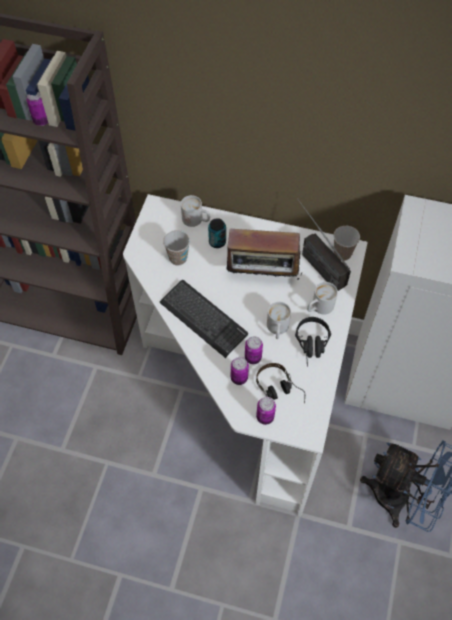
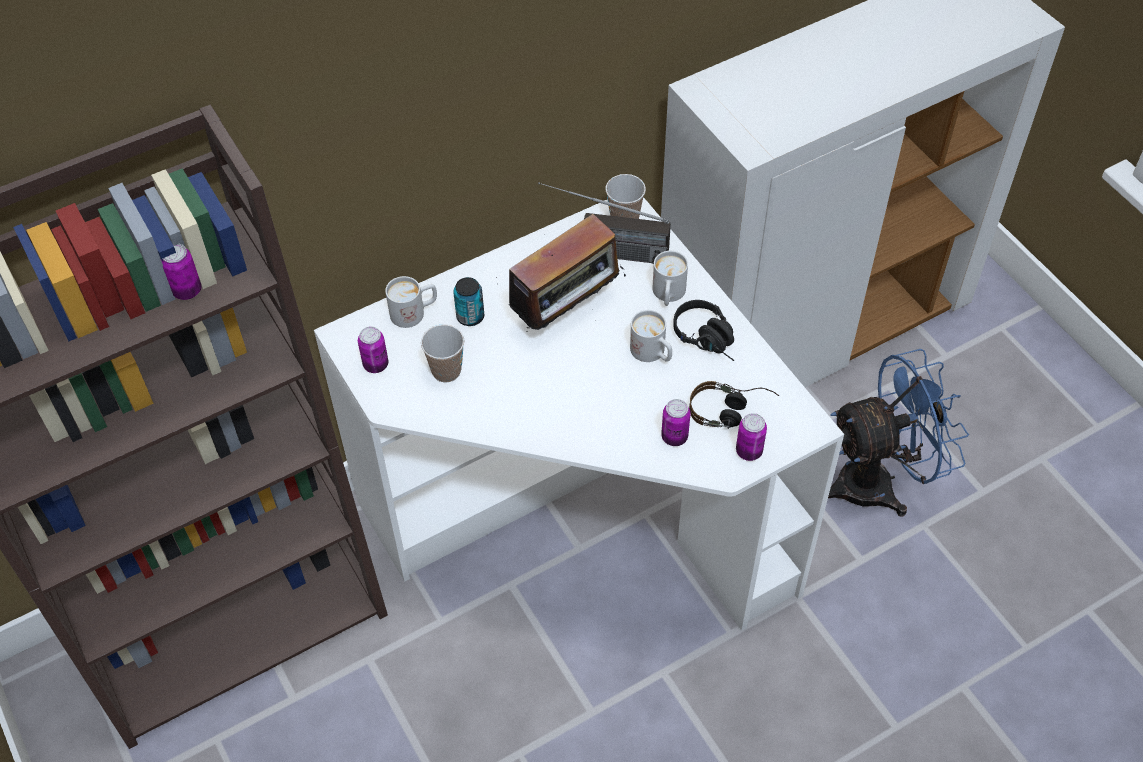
camera: 45 degrees left, 5 degrees down
(203, 319) = (559, 411): keyboard -> none
(253, 357) = (663, 404): can -> can (376, 365)

